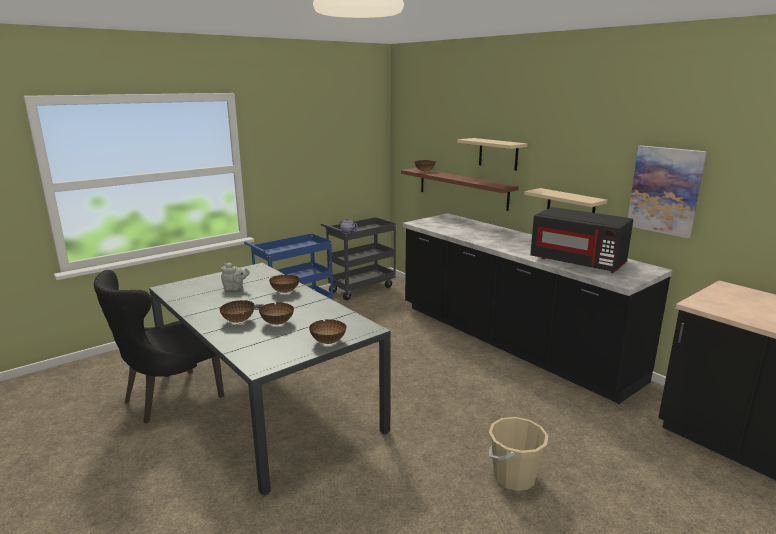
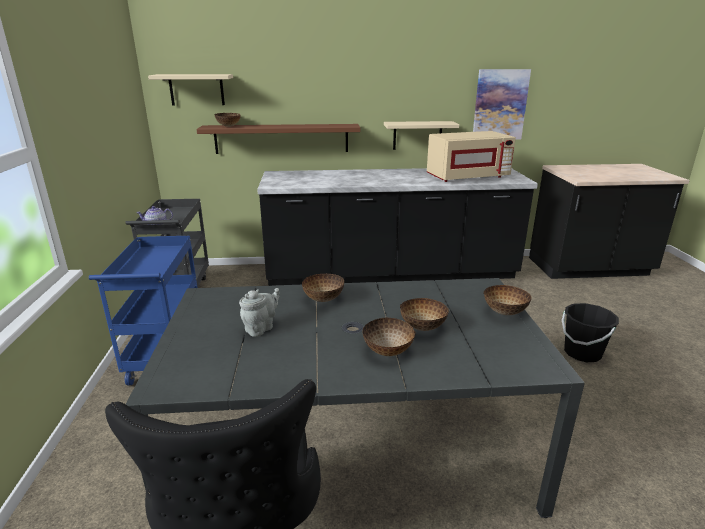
camera: 55 degrees left, 5 degrees up
(498, 154) = (328, 93): beige shelf -> beige shelf (196, 89)
(514, 477) = (582, 353): beige bucket -> black bucket
(578, 262) = (467, 177): black microwave -> beige microwave

